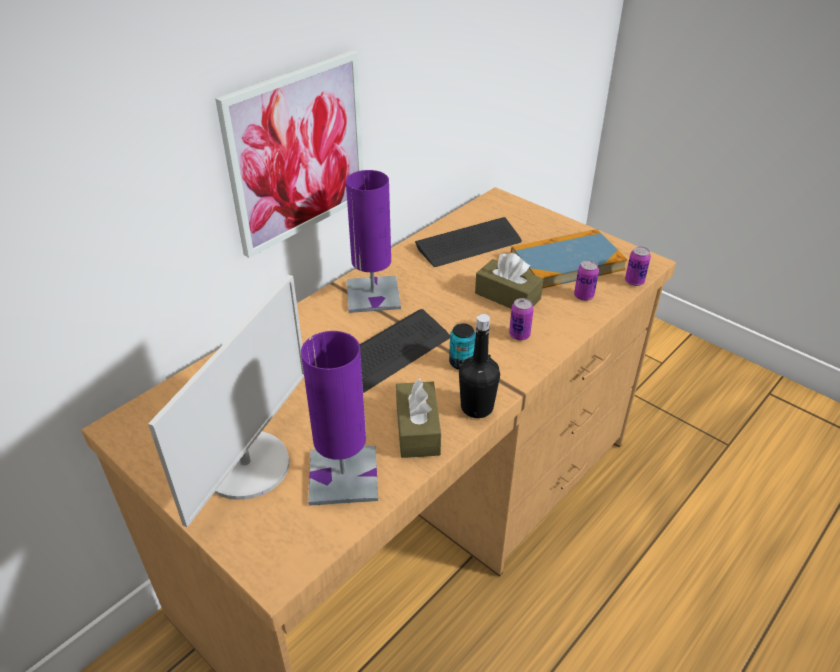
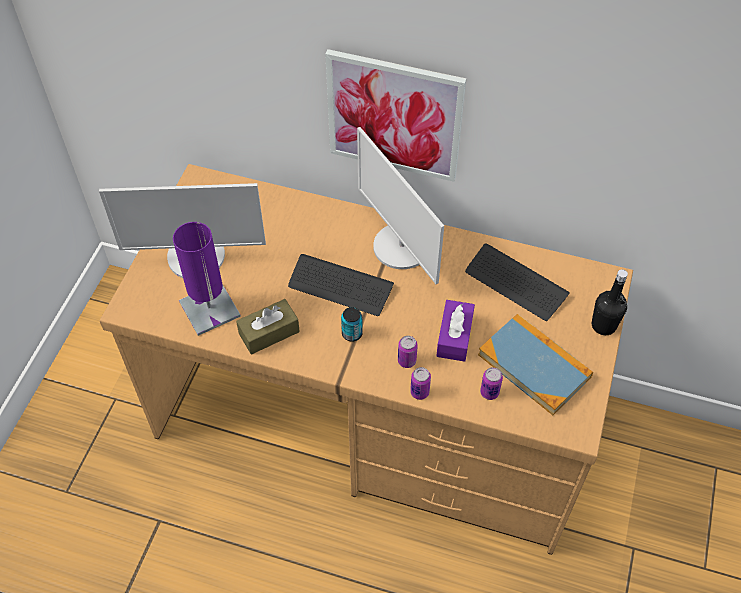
camera: 65 degrees right, 15 degrees up
(373, 295) = (401, 247): purple table lamp -> monitor
(477, 407) = (308, 360): black bottle -> black bottle (603, 325)
(507, 296) = (454, 336): brown tissue box -> purple tissue box
(634, 281) = (537, 427): can -> can (419, 392)

